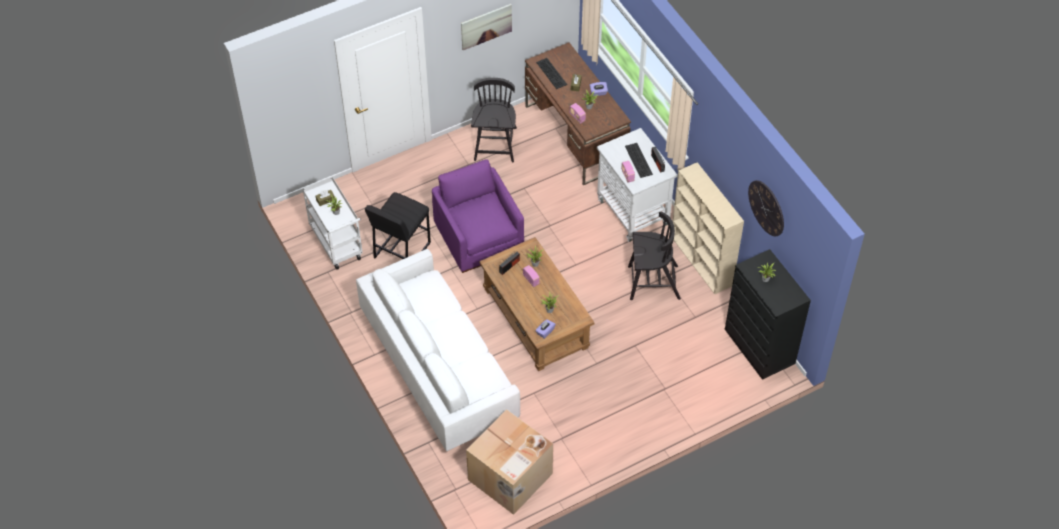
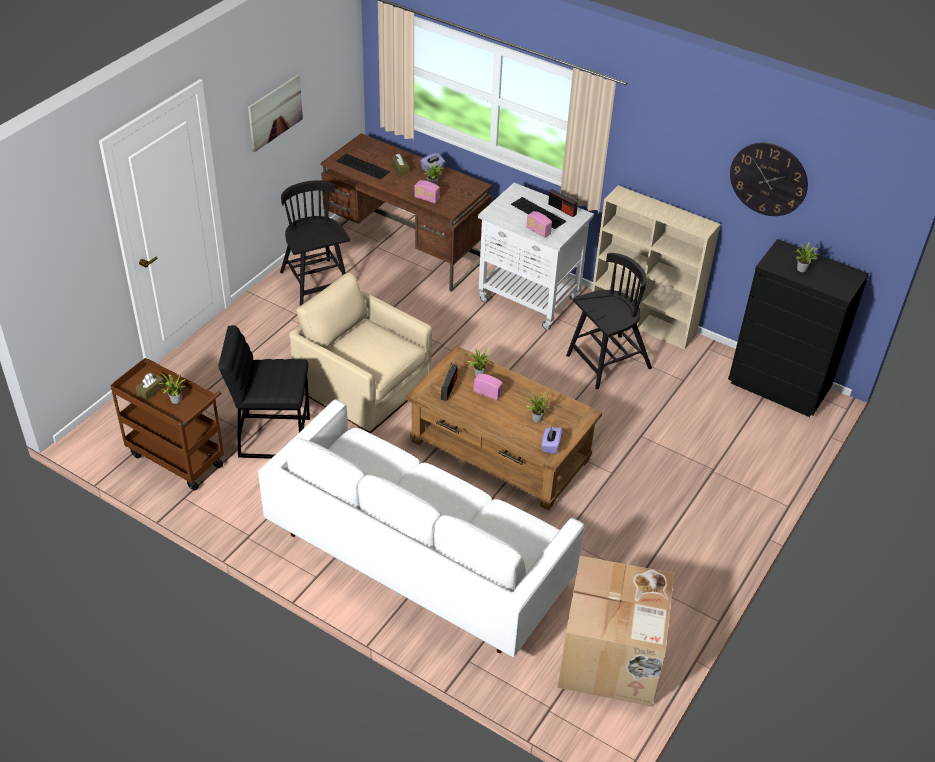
camera: 30 degrees left, 10 degrees down
(337, 246) = (178, 462): white cart -> brown cart
(401, 251) = (272, 437): black chair -> black chair turned 90 degrees clockwise
(479, 236) = (363, 385): purple armchair -> beige armchair

